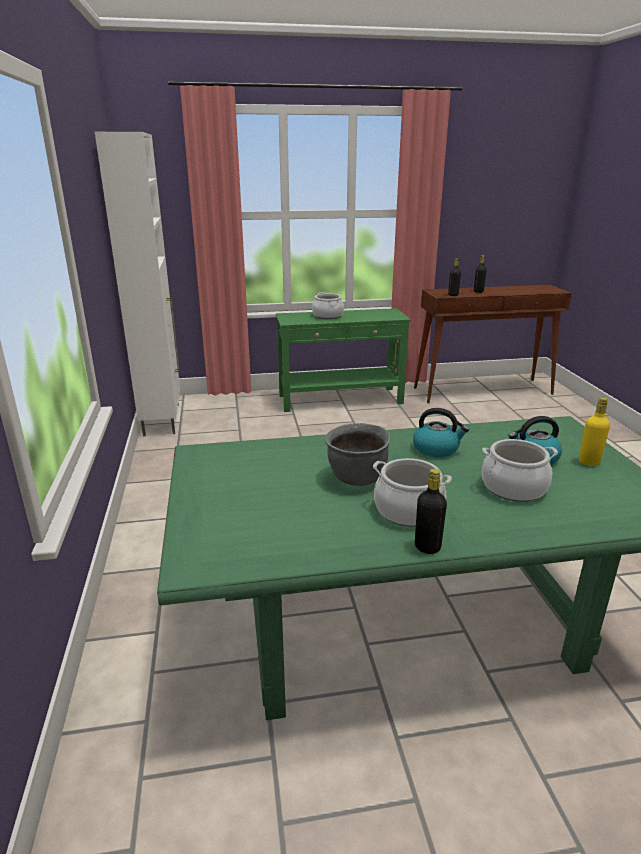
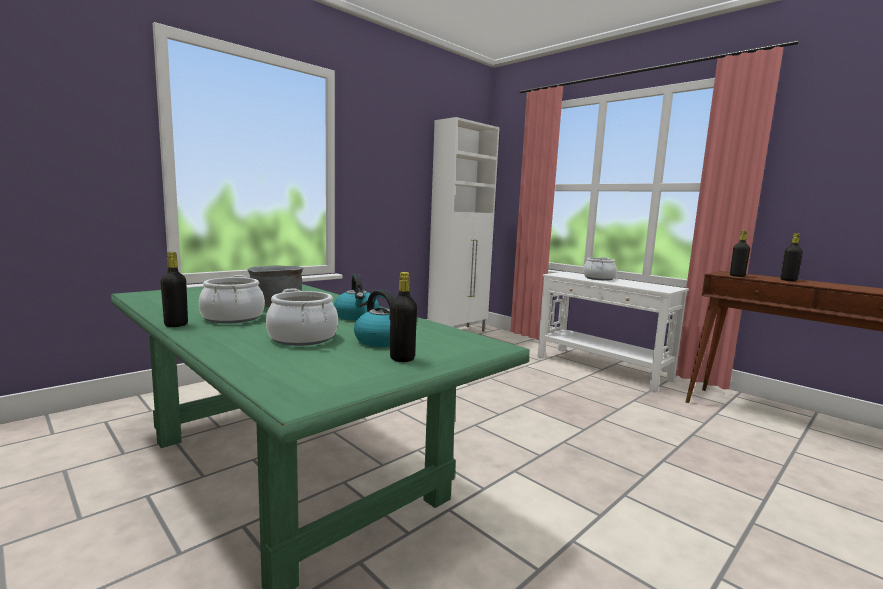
camera: 55 degrees right, 15 degrees down
(341, 400) = (602, 368): green console table -> white console table
(589, 462) = (402, 359): yellow bottle -> black bottle

